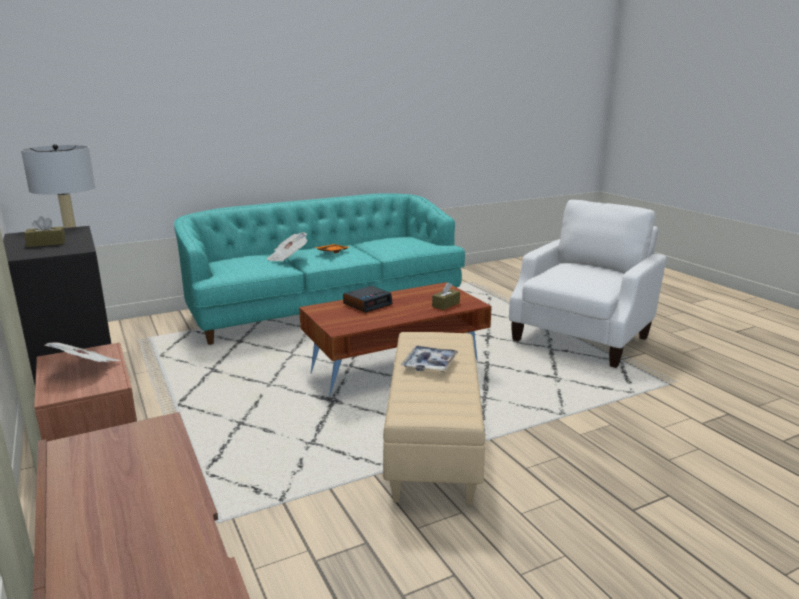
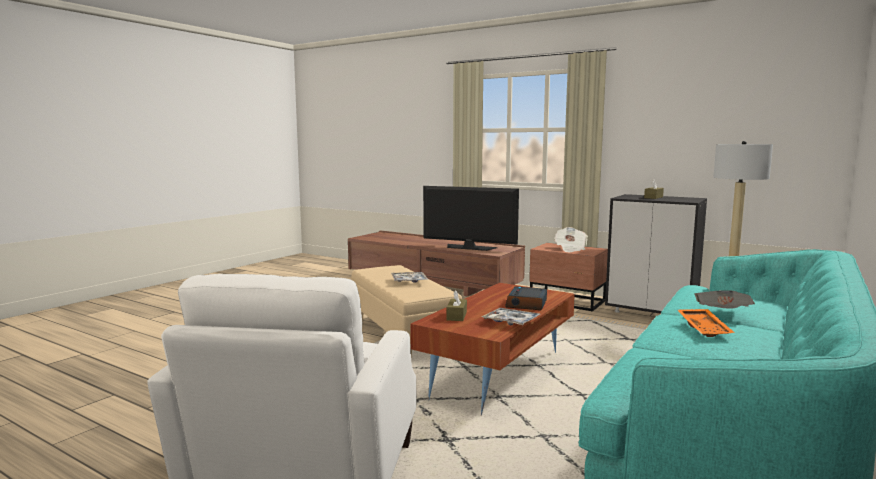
camera: 150 degrees right, 10 degrees down
(139, 475) = (469, 247): none -> television
(413, 292) = (511, 322): none -> tray

